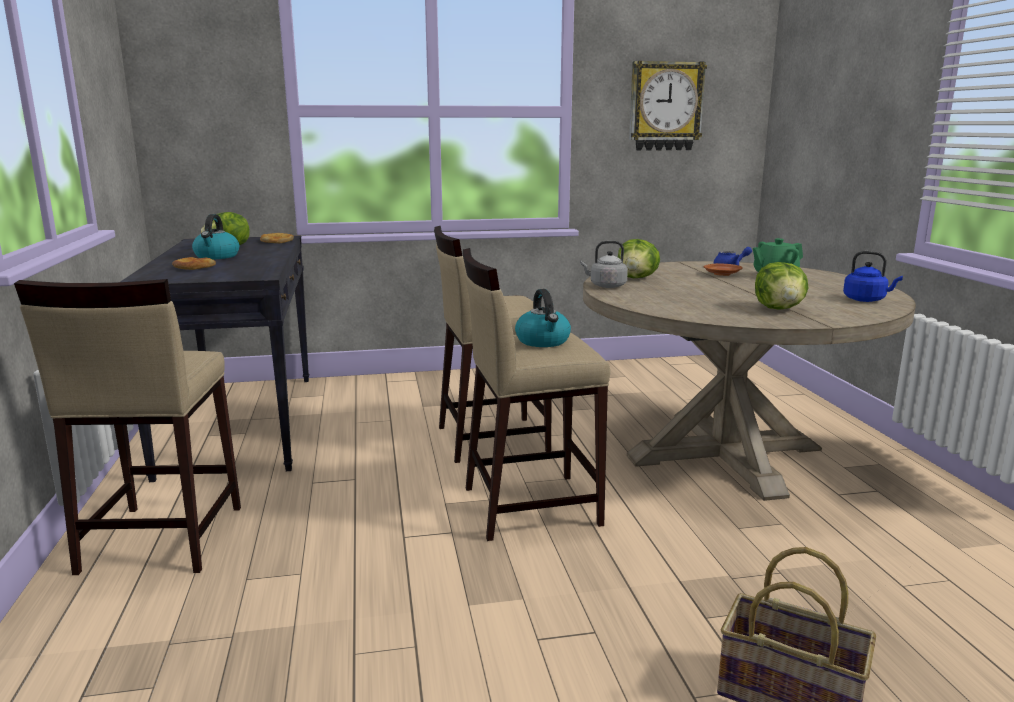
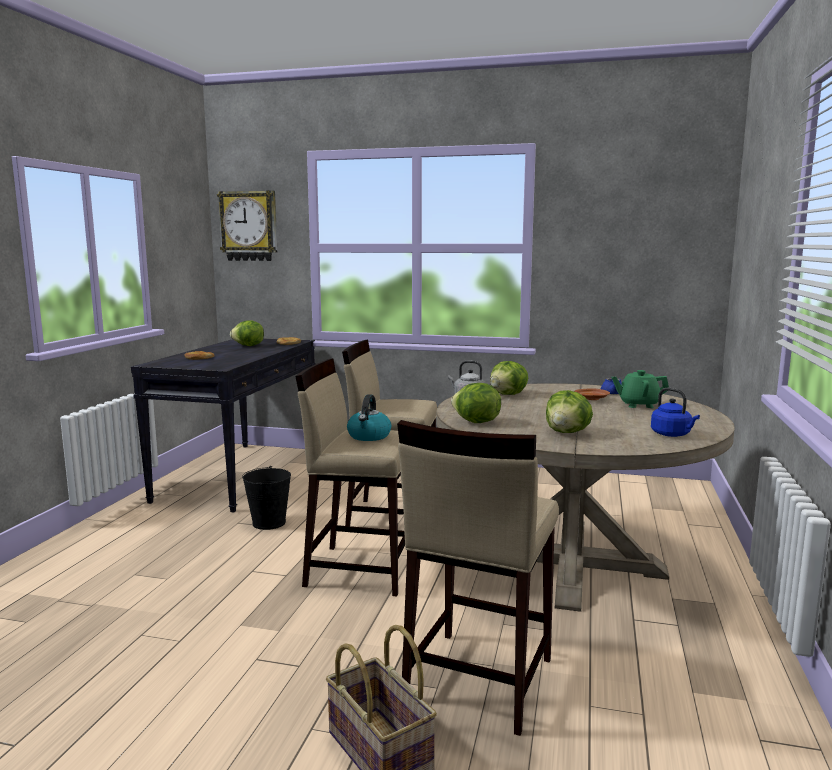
camera: 25 degrees right, 5 degrees down
(160, 539) = (116, 539): beige stool -> beige stool (477, 680)
(217, 256) = (227, 352): kettle -> none
(354, 475) = (269, 523): none -> black bucket
(665, 106) = (621, 243): wall clock -> wall clock (249, 226)
(673, 309) = (476, 422): none -> lettuce

